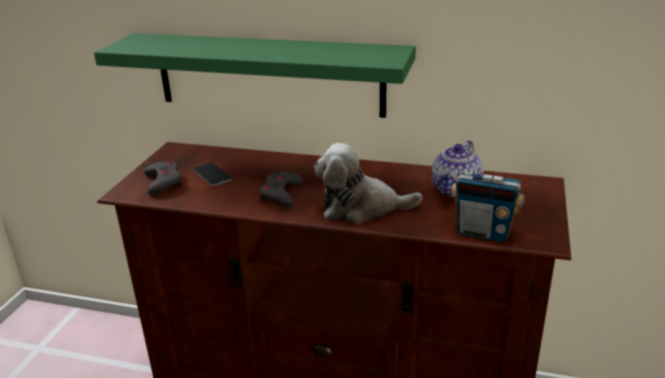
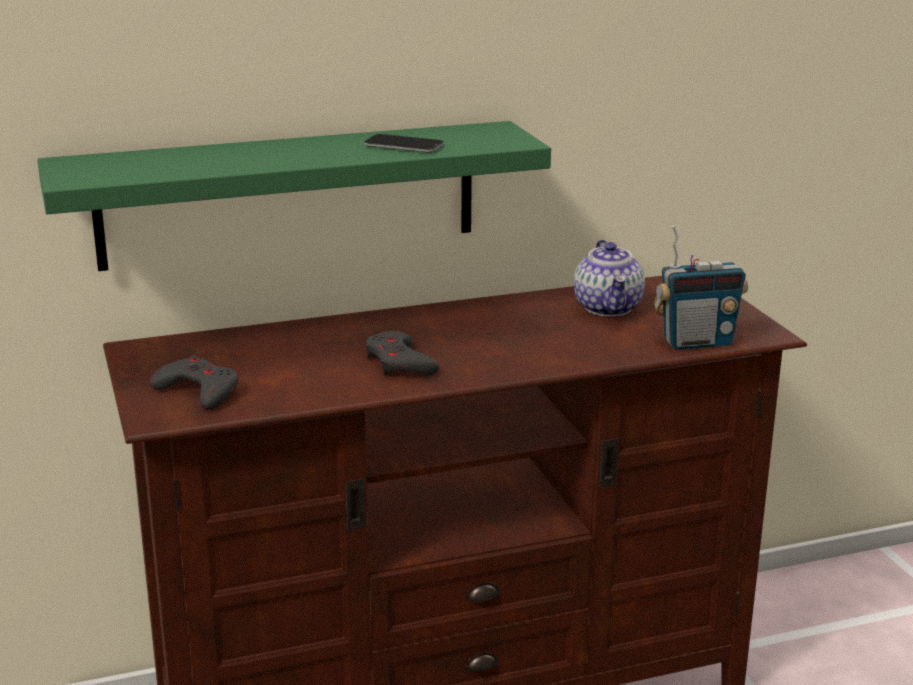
camera: 35 degrees left, 5 degrees down
(212, 175) = (262, 366): phone -> phone (403, 145)
(361, 208) = (527, 353): plush toy -> none

